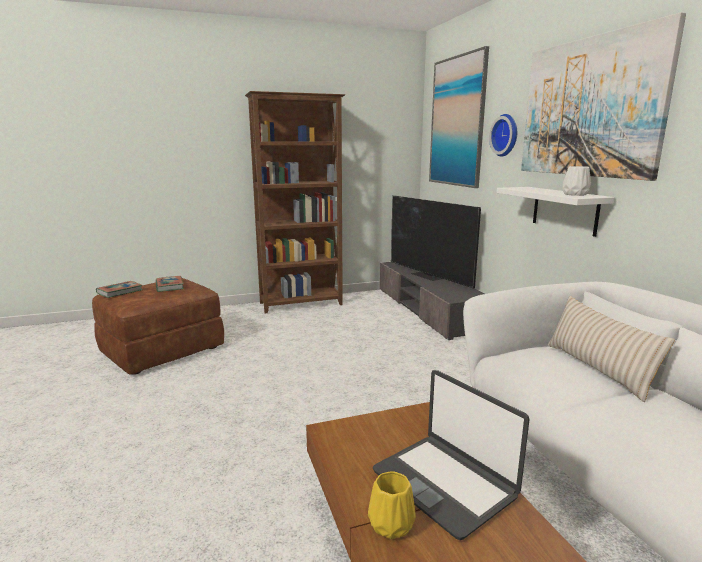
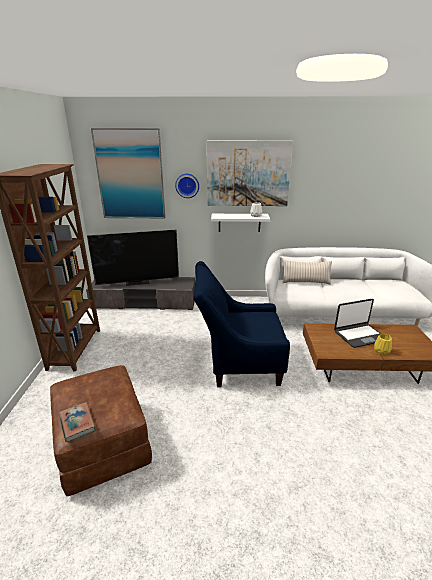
camera: 70 degrees left, 10 degrees up
(169, 286) = (90, 388): book -> none
(333, 399) = (237, 363): none -> blue armchair

